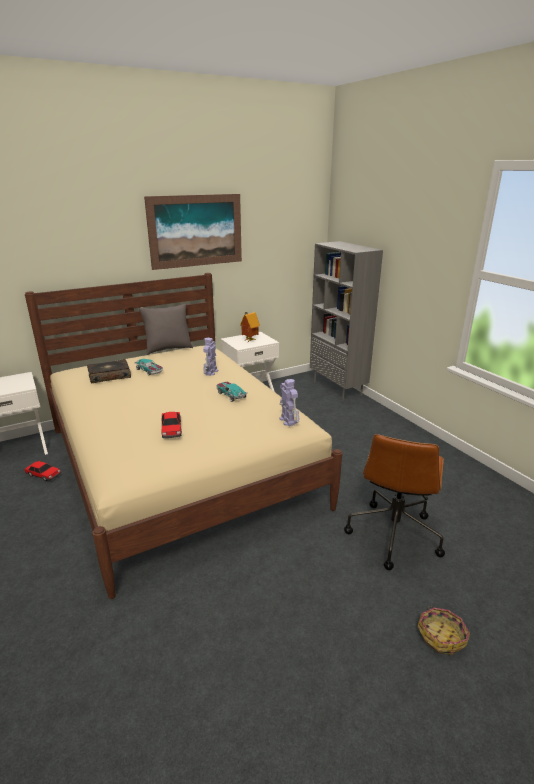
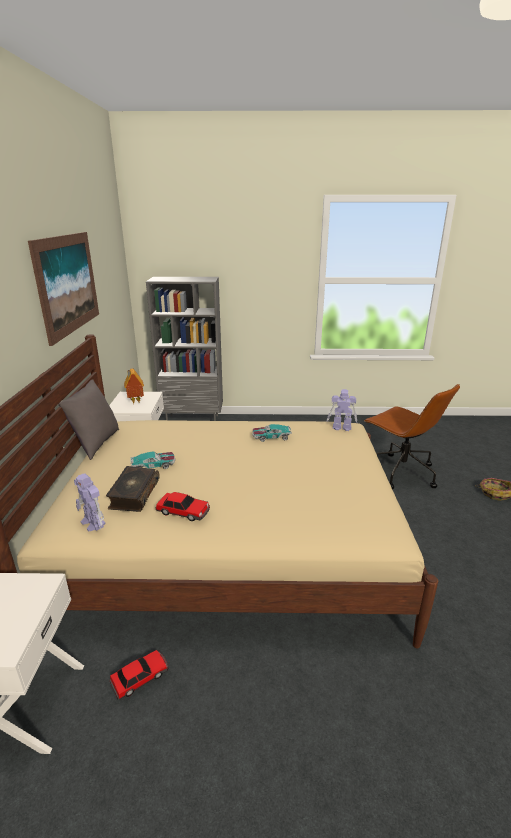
camera: 60 degrees left, 0 degrees up
(171, 429) = (319, 480): toy car -> toy car (183, 512)
(210, 372) = (205, 434): toy robot -> toy robot (93, 523)

